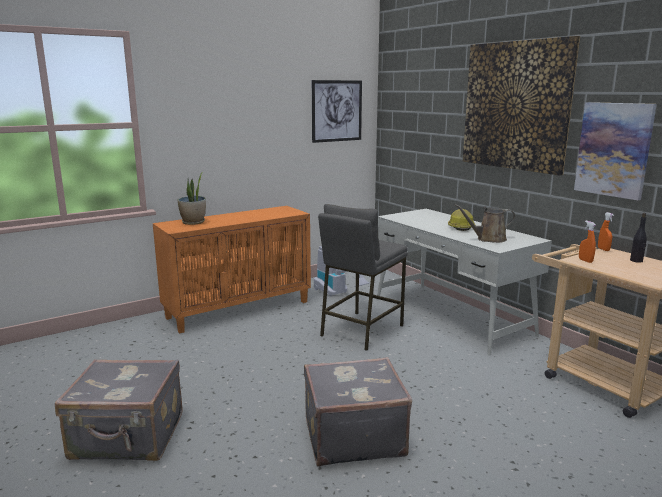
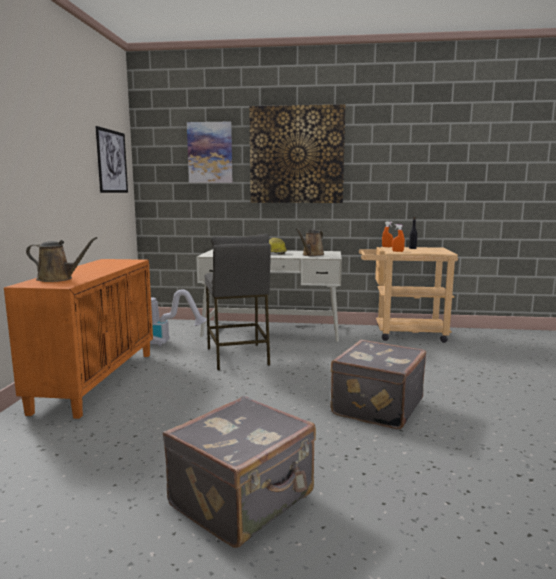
camera: 50 degrees left, 5 degrees down
(193, 222) = (58, 279): potted plant -> brown watering can
(613, 149) = (377, 181): picture -> picture (210, 152)

